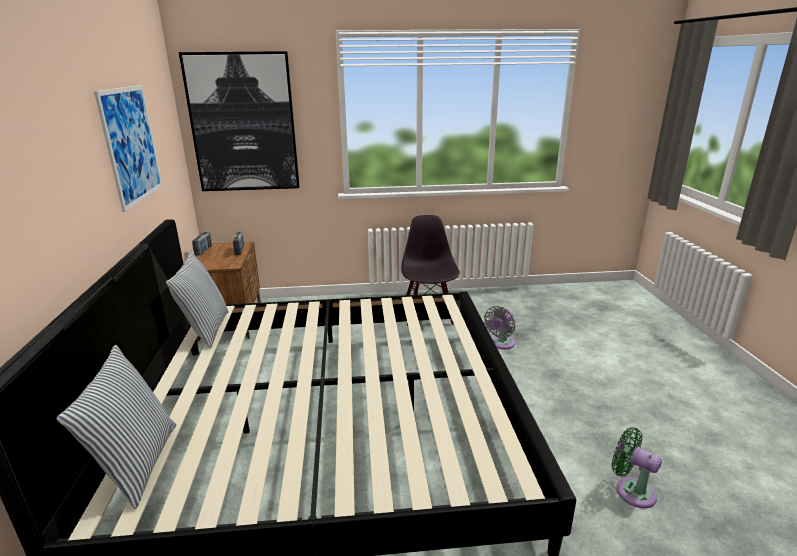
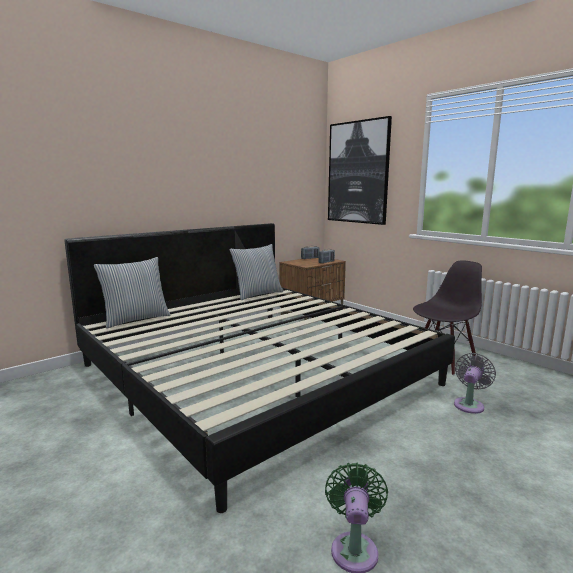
camera: 55 degrees right, 10 degrees down
(131, 145) = (255, 172): picture -> none
(501, 344) = (469, 404): grey fan -> grey fan turned 120 degrees clockwise

